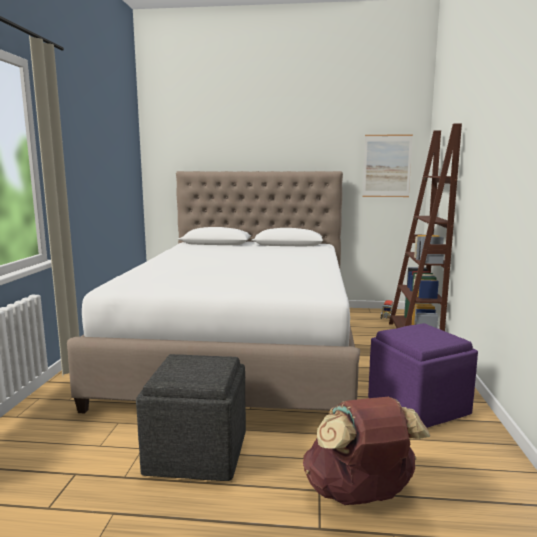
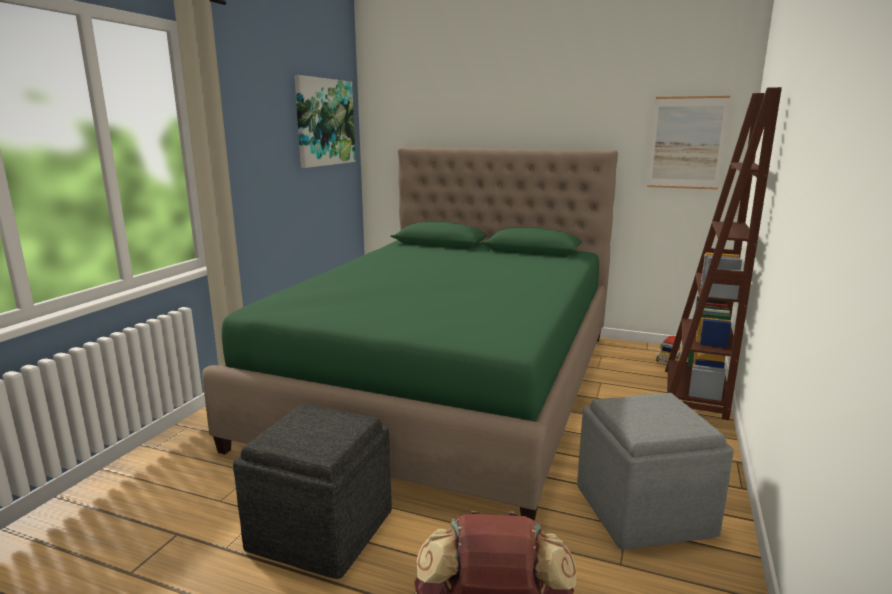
camera: 15 degrees right, 5 degrees up
(120, 150) = (325, 122): none -> picture
(242, 346) = (448, 384): white bed -> green bed
(418, 406) = (643, 511): purple ottoman -> grey ottoman

